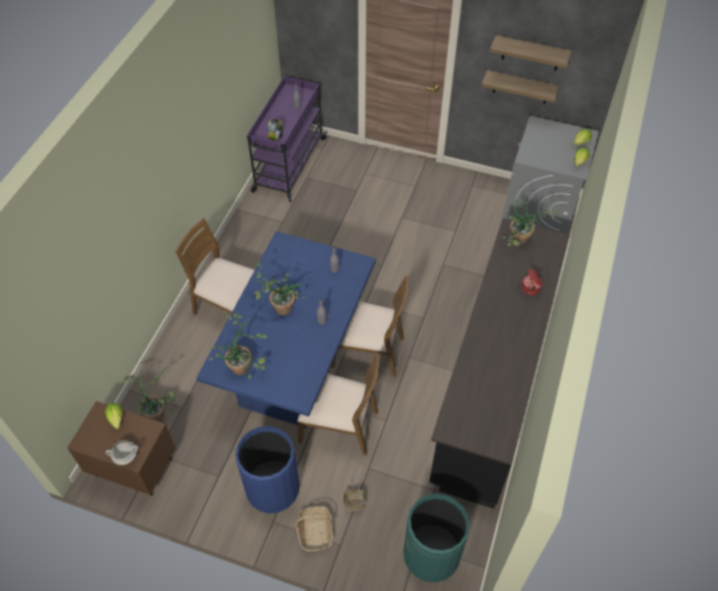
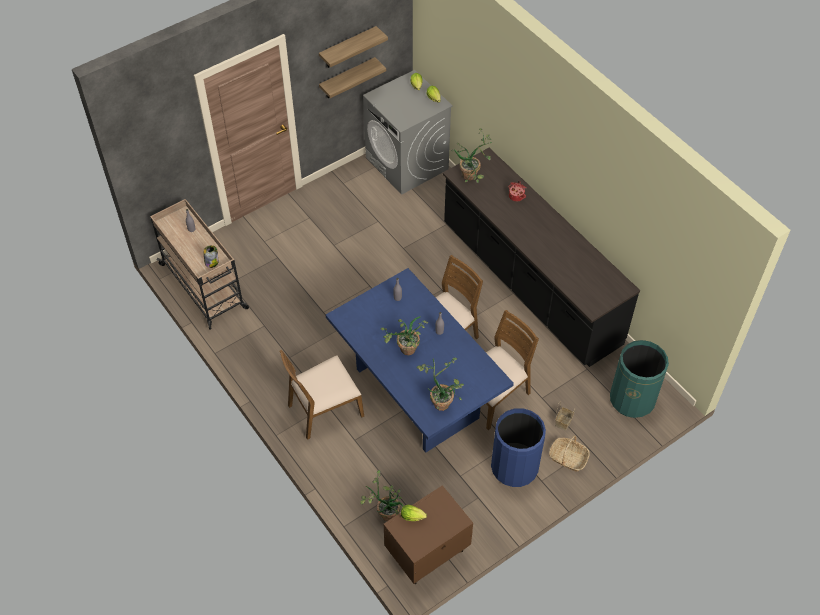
camera: 55 degrees left, 0 degrees up
(126, 456) = (452, 524): white cooking pot -> none
(289, 165) = (204, 287): purple cart -> beige cart

